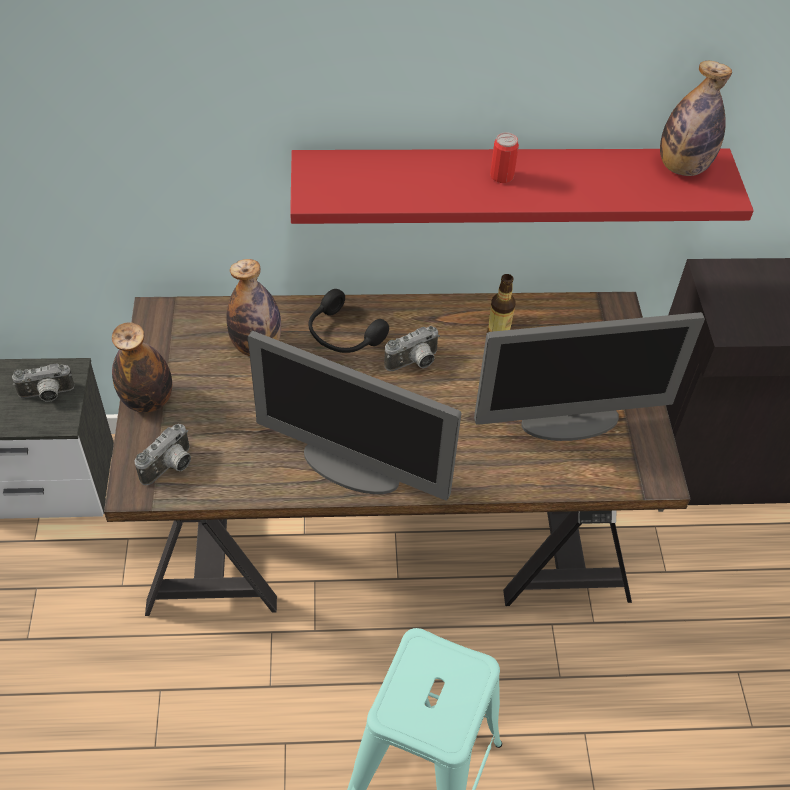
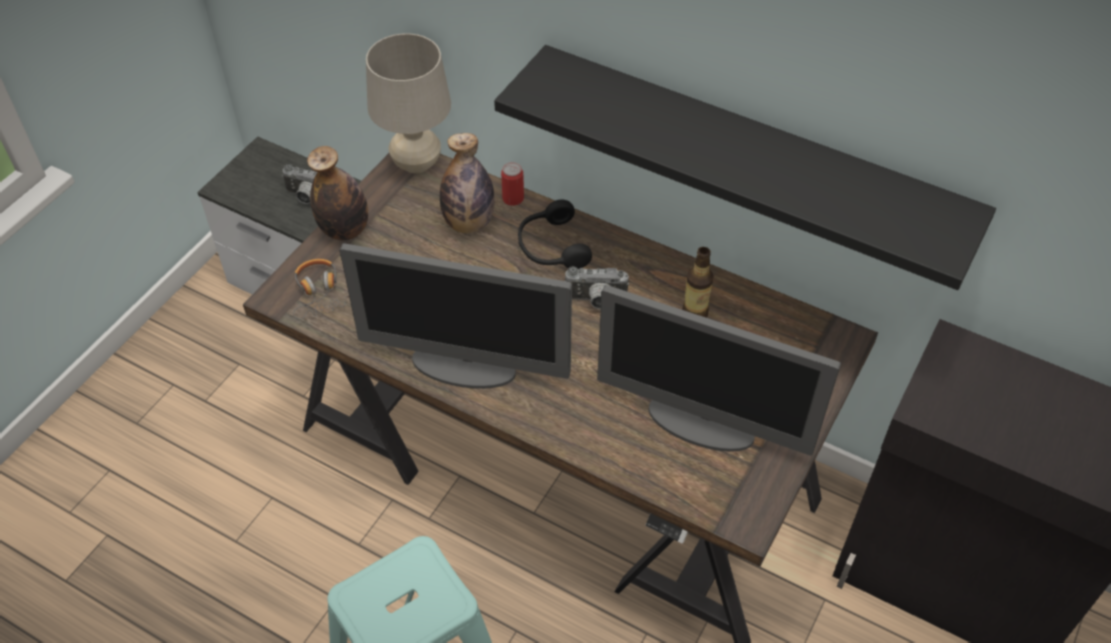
camera: 35 degrees right, 0 degrees up
(167, 314) = (416, 164): none -> beige table lamp
(171, 467) = (319, 293): camera -> headphones
(352, 468) = (464, 367): monitor -> monitor turned 45 degrees counterclockwise
(501, 176) = (720, 141): can -> can (513, 198)
(508, 183) = (750, 156): red shelf -> black shelf
(682, 167) = (921, 206): bottle -> none

